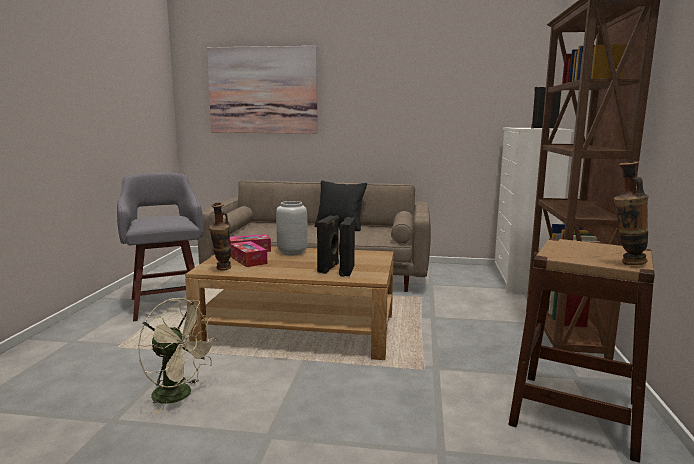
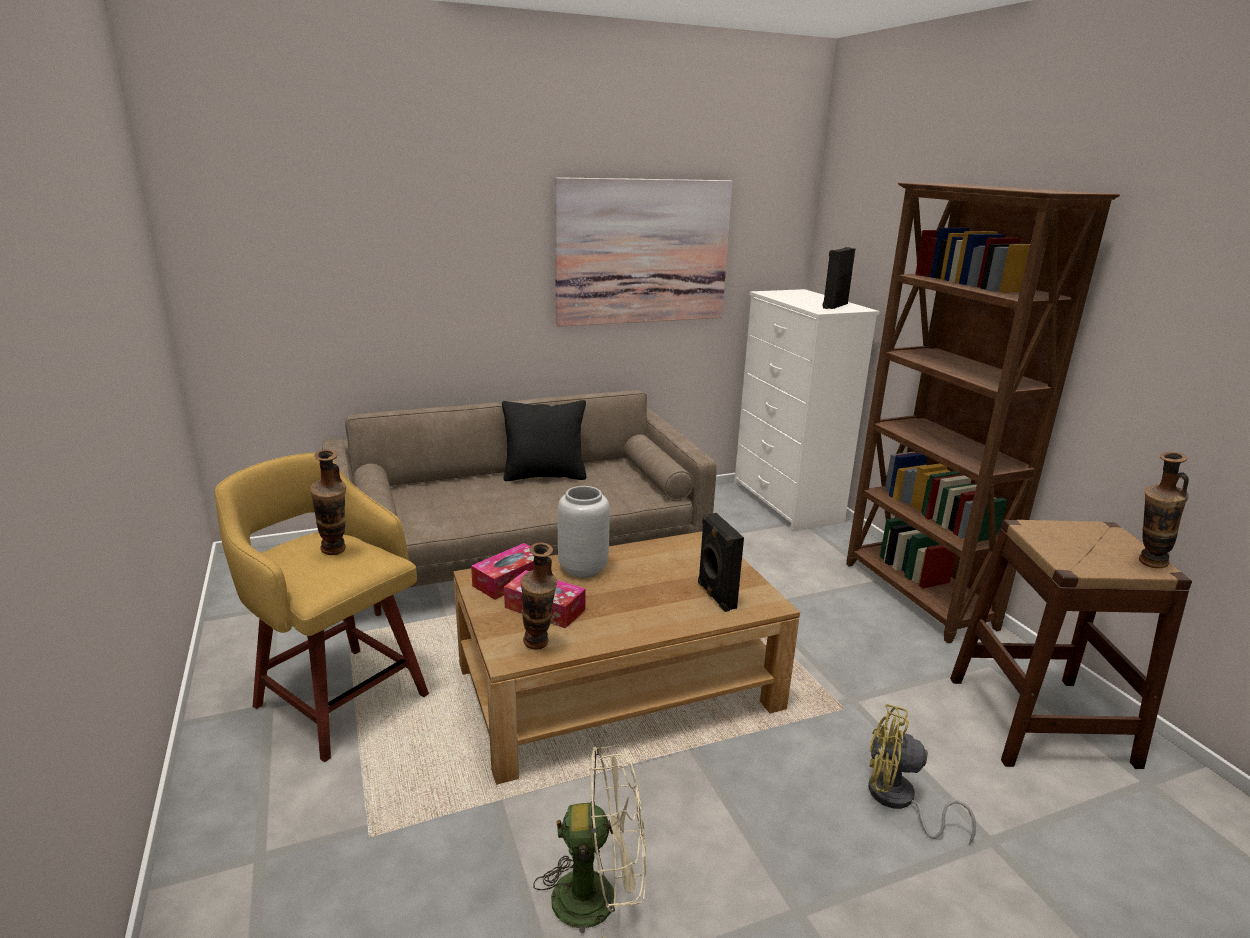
camera: 30 degrees left, 10 degrees up
(167, 218) = (336, 553): none -> vase
(167, 303) = (339, 697): grey stool -> yellow stool
(263, 90) = (361, 239): picture -> picture (643, 252)
(329, 268) = (685, 596): black speaker -> none
(400, 415) = (898, 801): none -> yellow fan

